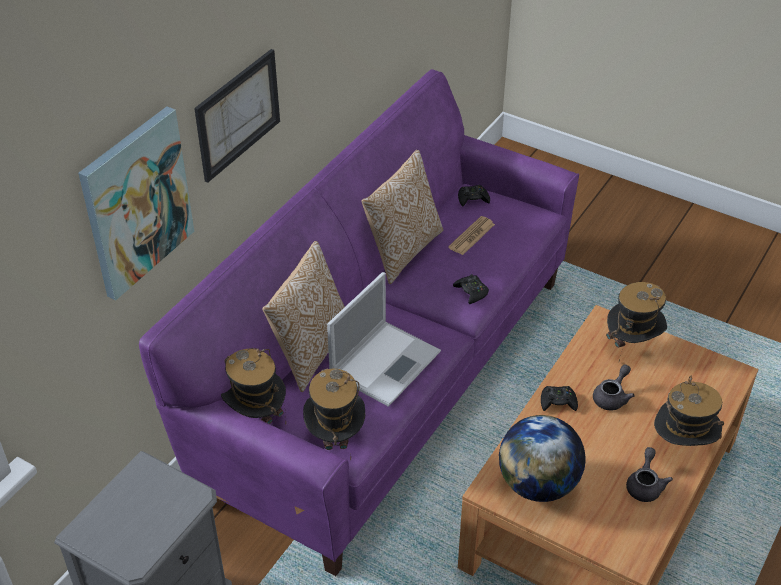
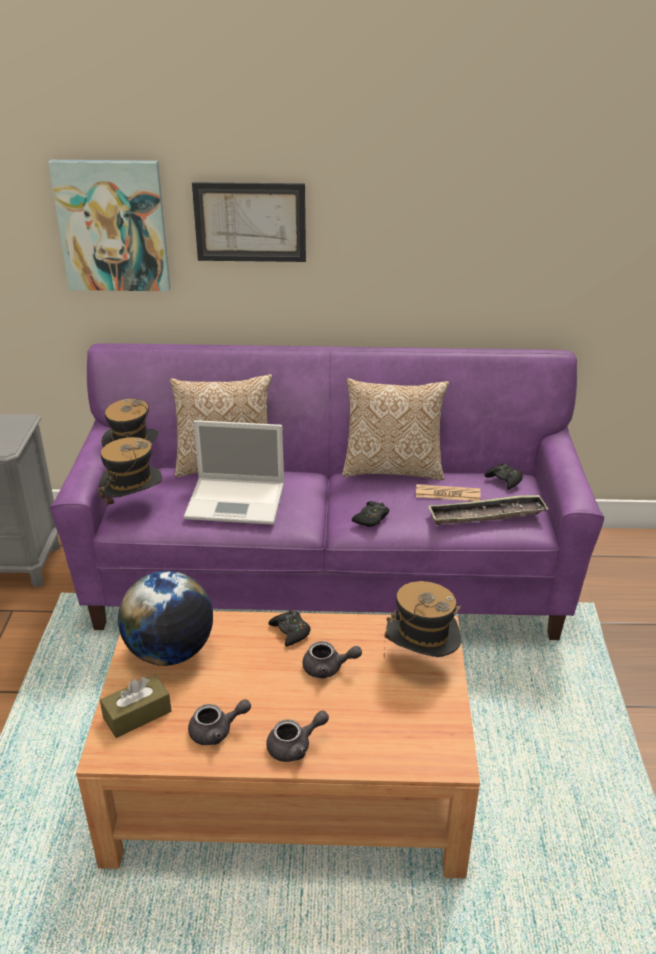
camera: 60 degrees right, 10 degrees down
(515, 229) = (486, 515): none -> tray
(601, 528) = (137, 714): none -> brown tissue box
(682, 446) = (295, 746): hat -> grey teapot

